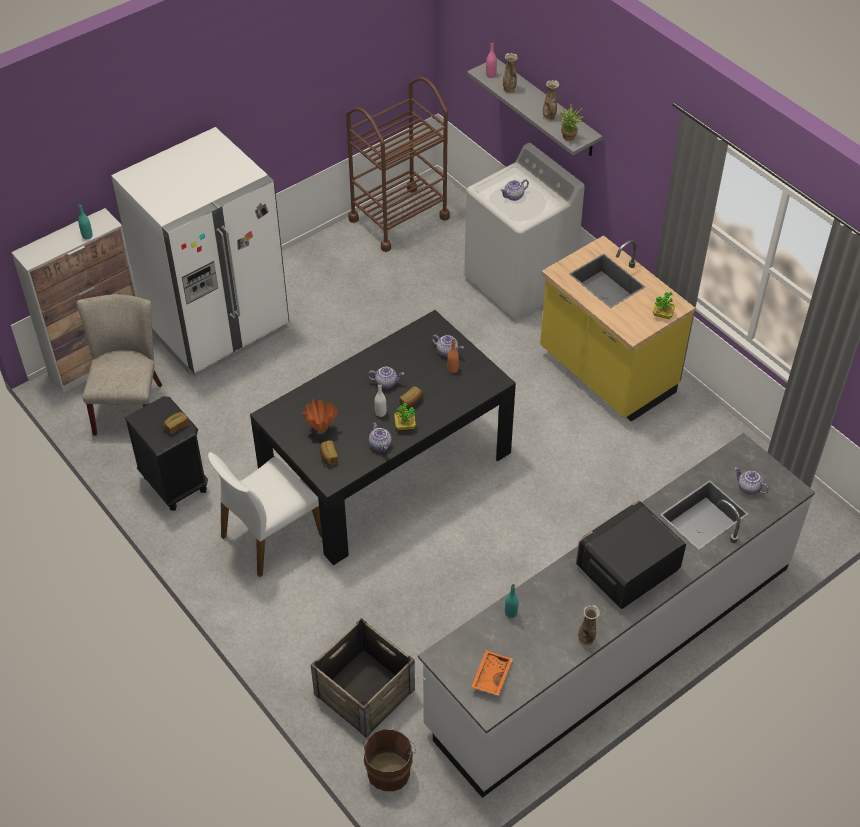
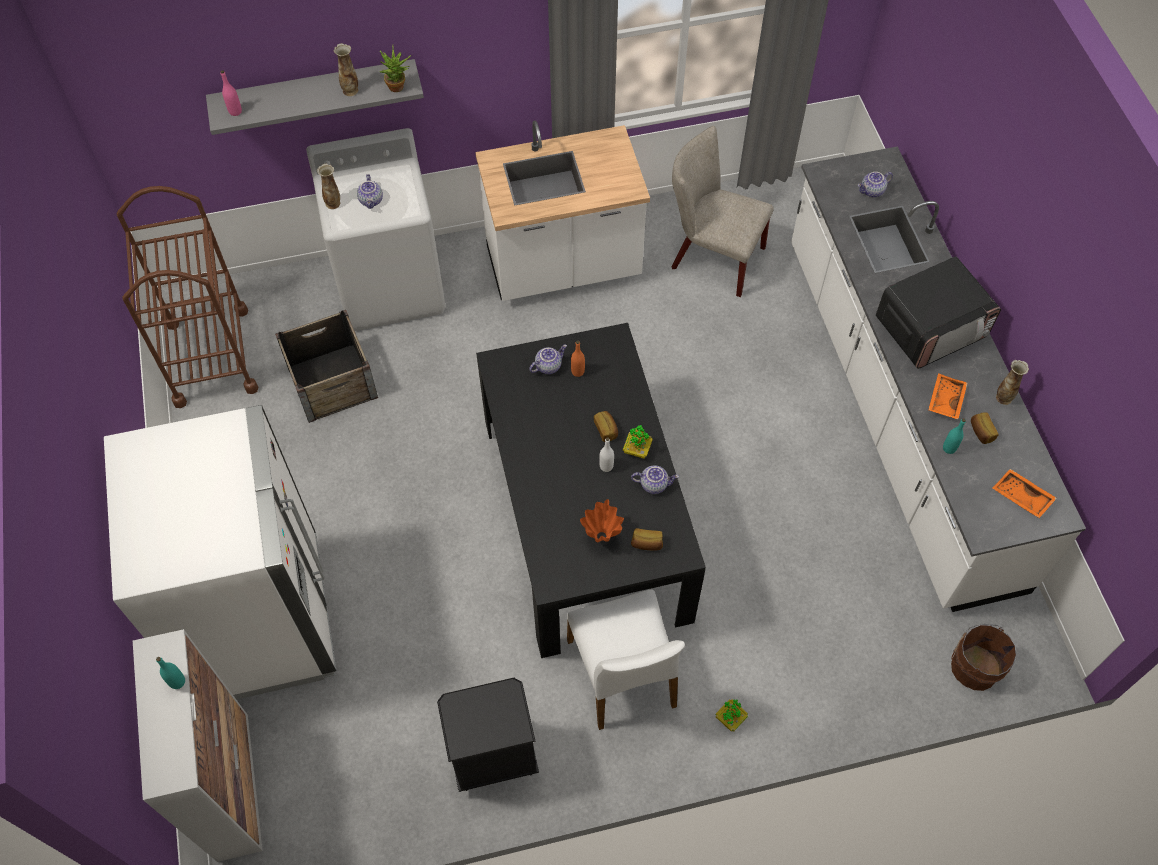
camera: 65 degrees left, 10 degrees up
(130, 405) = (333, 769): beige chair -> beige chair (711, 257)
(176, 426) = (499, 701): bread -> bread (981, 432)
(364, 691) = (870, 653): crate -> crate (332, 382)
(386, 383) = (563, 443): teapot -> none
(509, 89) = (275, 105): vase -> vase (333, 203)
(557, 597) = (944, 400): none -> orange tray
(605, 373) = (563, 266): yellow counter -> white counter
(626, 569) = (931, 328): microwave -> microwave turned 105 degrees counterclockwise
(663, 314) = (620, 154): potted plant -> potted plant (730, 718)

